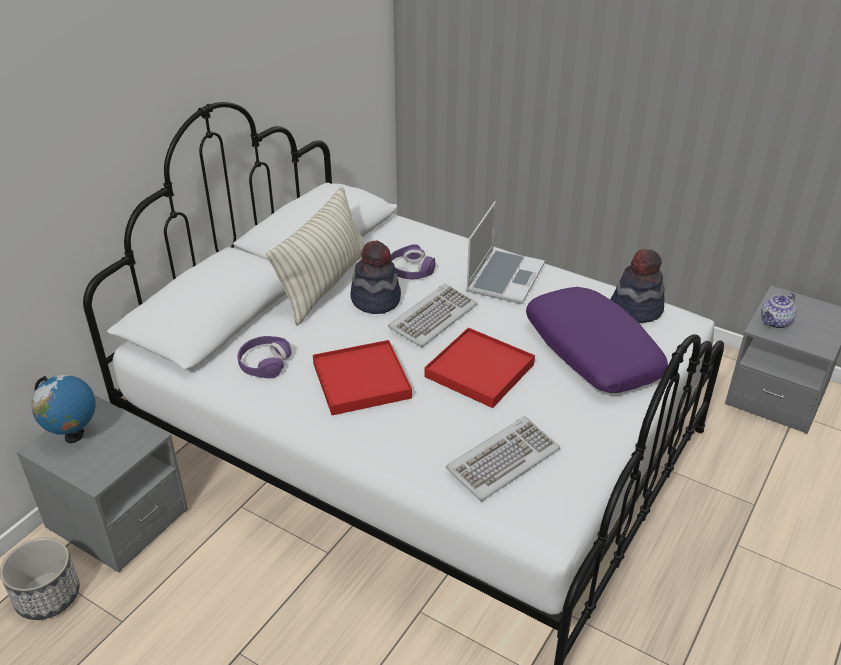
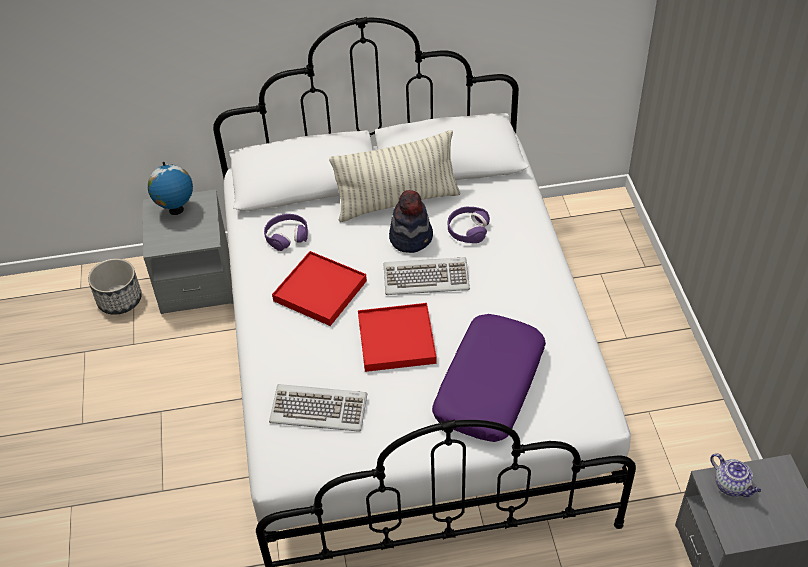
camera: 50 degrees right, 10 degrees up
(504, 277) = (522, 282): laptop -> none
(635, 309) = (576, 380): hat -> none
(775, 322) = (732, 485): teapot -> teapot turned 135 degrees counterclockwise

